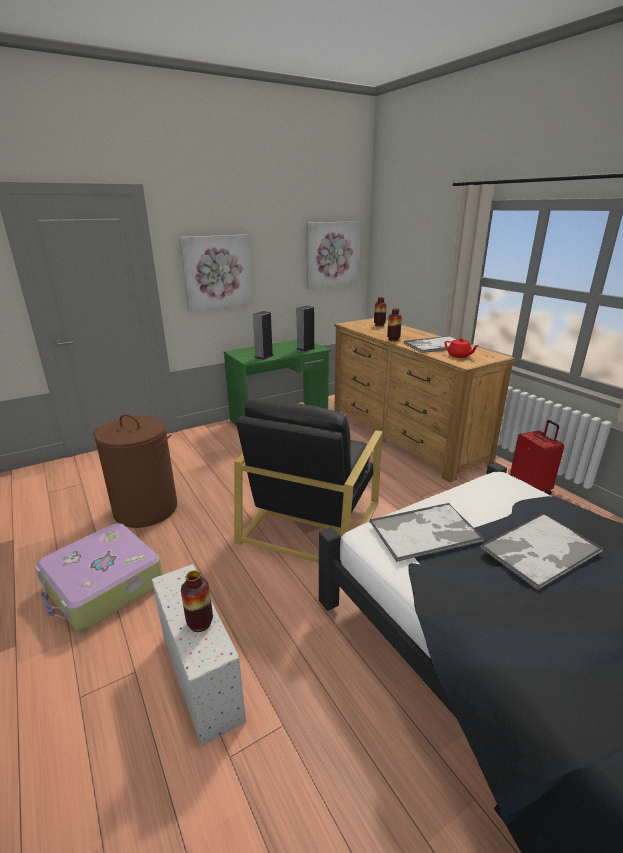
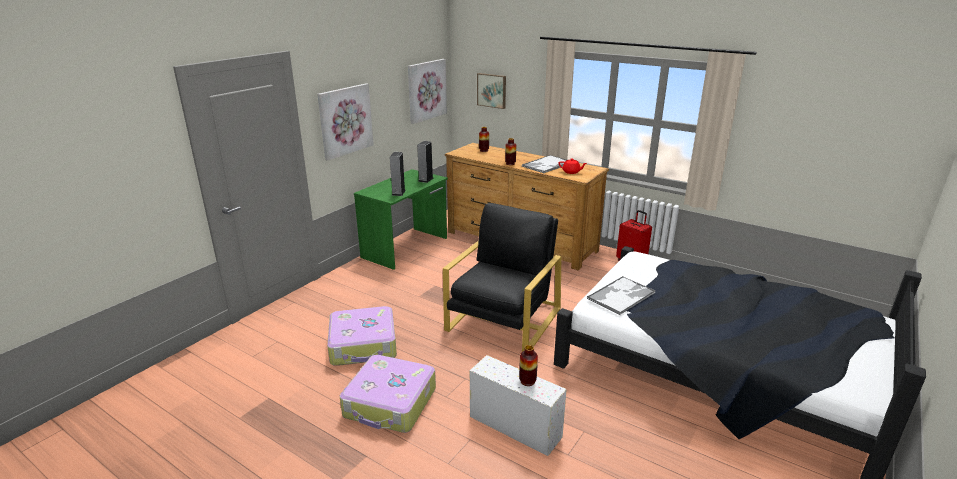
camera: 25 degrees left, 0 degrees up
(146, 509) = (364, 345): brown laundry basket -> suitcase
(311, 520) = (503, 319): black armchair -> black armchair turned 150 degrees counterclockwise
(403, 258) = (492, 90): none -> picture
(539, 550) = (686, 290): tray -> none

